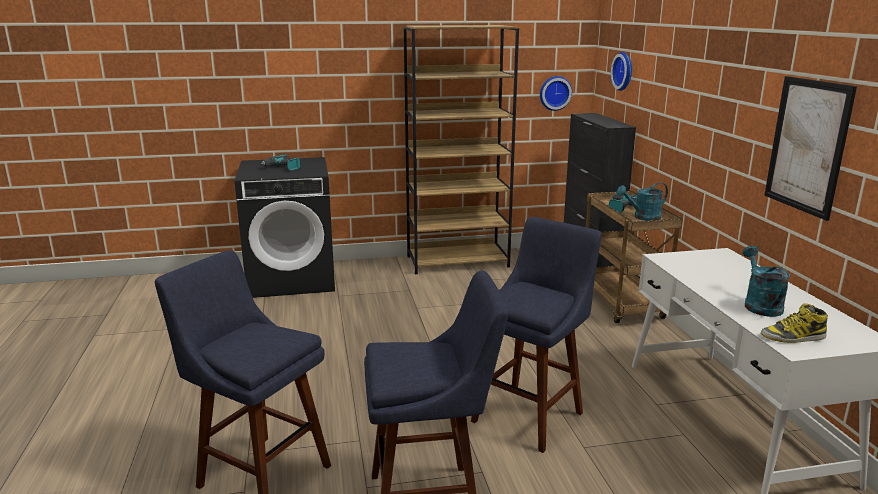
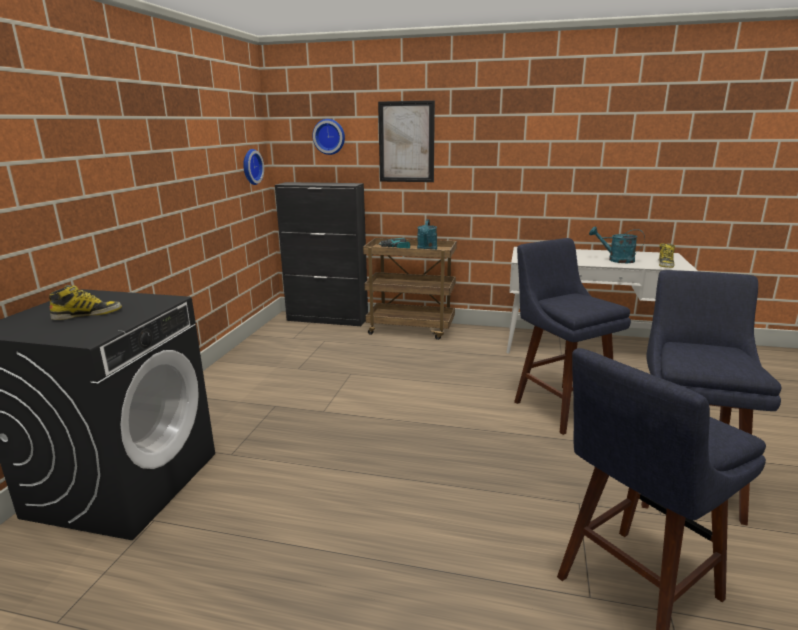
camera: 65 degrees left, 0 degrees up
(282, 168) = (87, 314): power drill -> boot
(458, 261) = (241, 365): brown bookcase -> none
(807, 146) = (579, 159): picture -> picture (406, 142)

